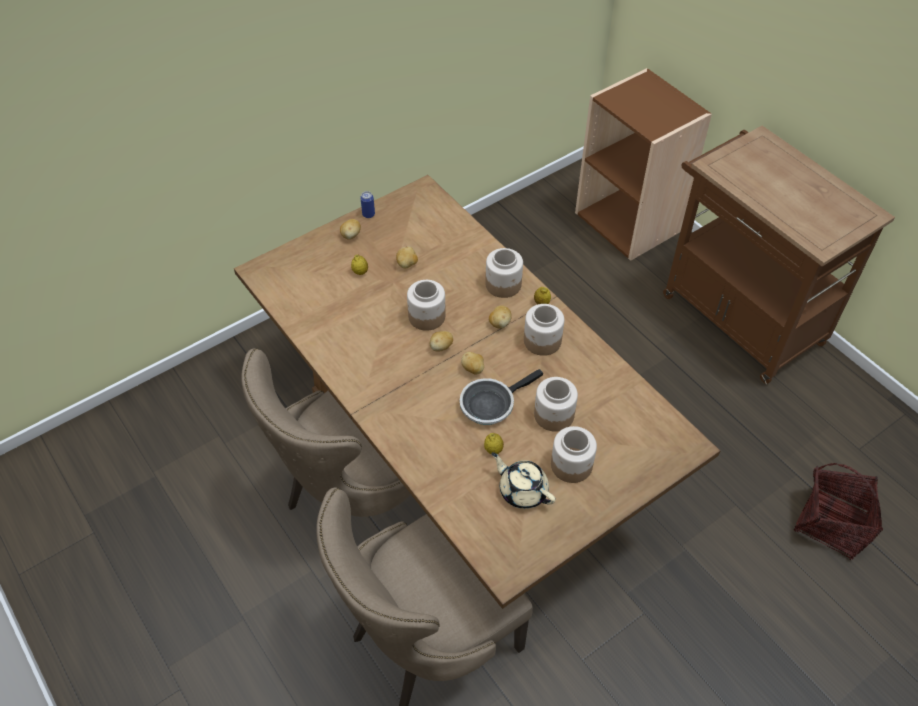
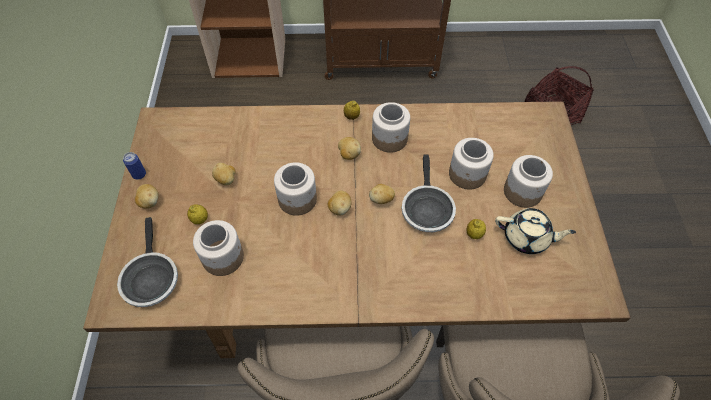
camera: 55 degrees left, 5 degrees up
(293, 277) = (150, 278): none -> frying pan
(503, 284) = (311, 128): jar -> jar (223, 257)
(522, 490) = (527, 238): beige teapot -> beige teapot turned 150 degrees counterclockwise

